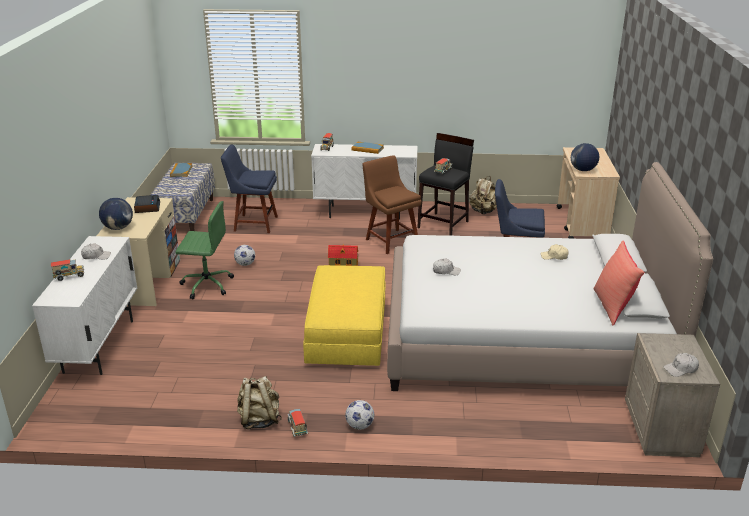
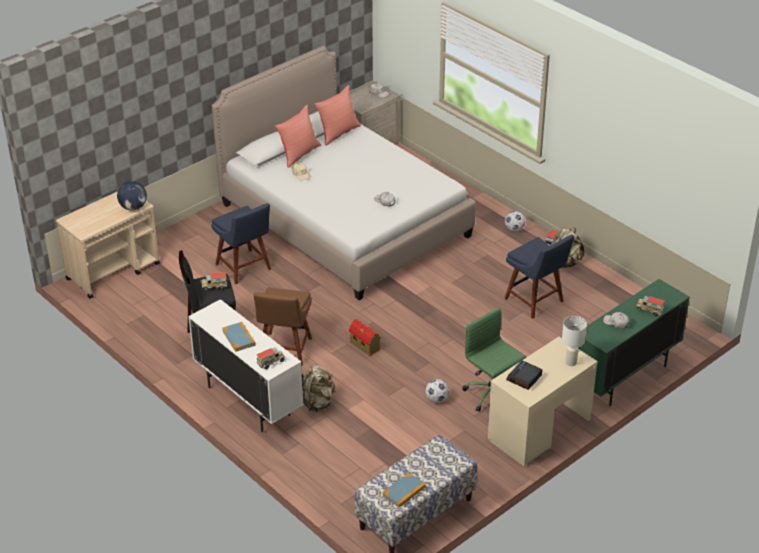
camera: 135 degrees left, 10 degrees up
(99, 346) = (624, 377): white cabinet -> green cabinet
(118, 228) = (570, 362): globe -> white table lamp
(253, 223) = (367, 454): blue chair -> blue chair (536, 301)
(347, 334) = (444, 286): yellow ottoman -> none
(483, 211) = (153, 334): beige backpack -> beige backpack (318, 402)
(595, 270) = (299, 154): none -> red pillow

